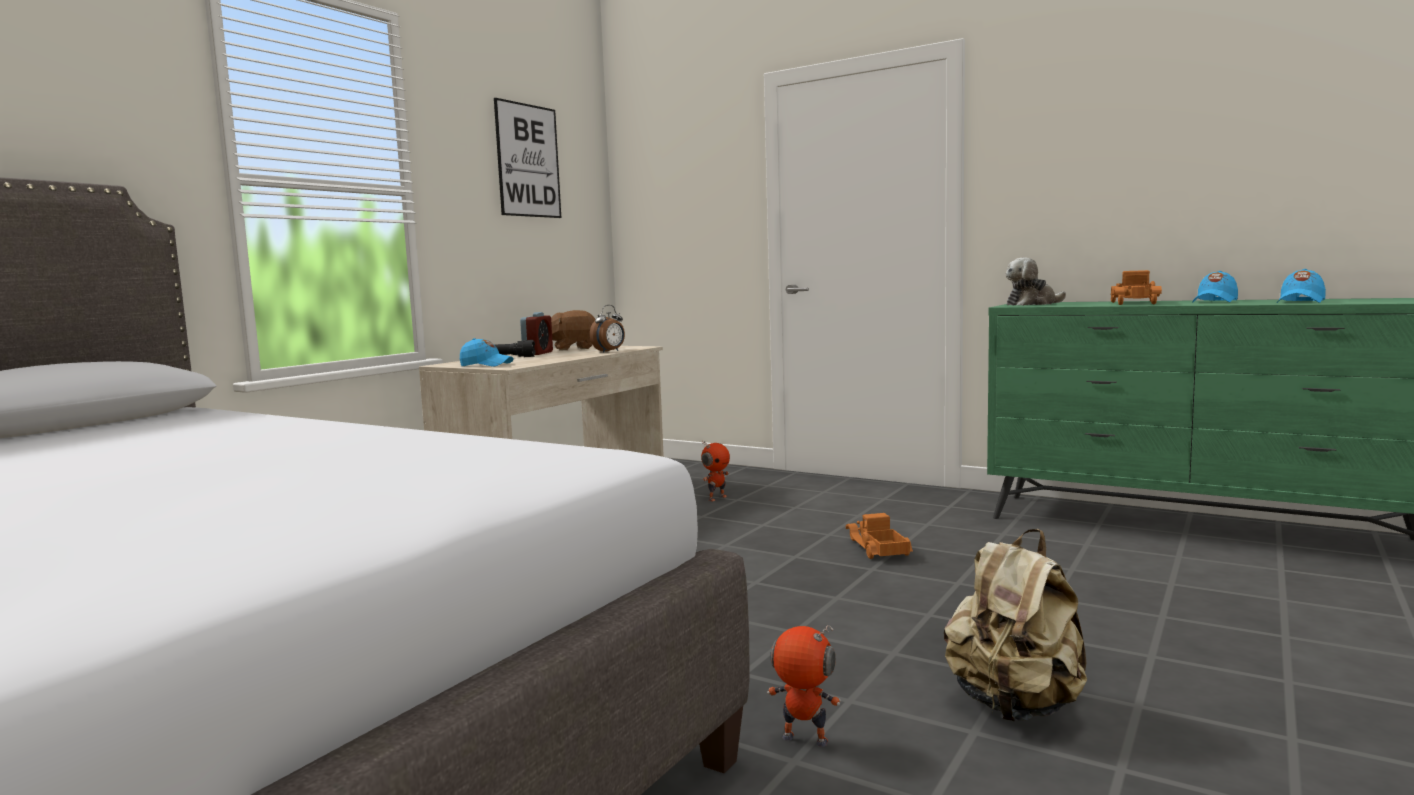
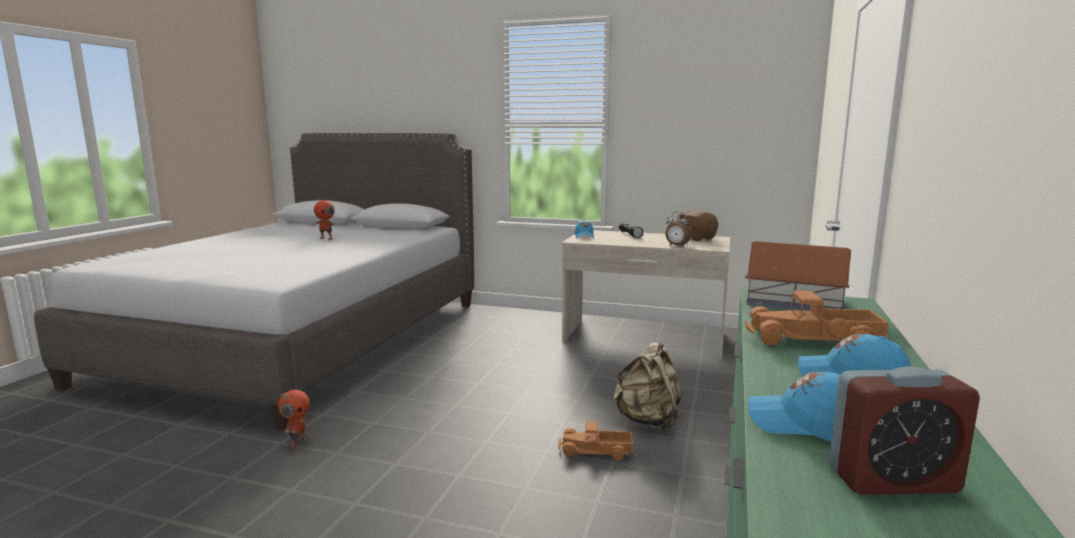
camera: 75 degrees right, 5 degrees up
(528, 161) = (717, 94): picture -> none
(538, 353) = (658, 236): alarm clock -> alarm clock (892, 480)
(716, 498) = (694, 381): toy robot -> toy robot (326, 238)
(877, 549) = (596, 451): toy truck -> toy truck turned 150 degrees counterclockwise
(1015, 706) = (315, 505): beige backpack -> beige backpack (648, 421)
(1032, 304) = (795, 302): plush toy -> toy house

